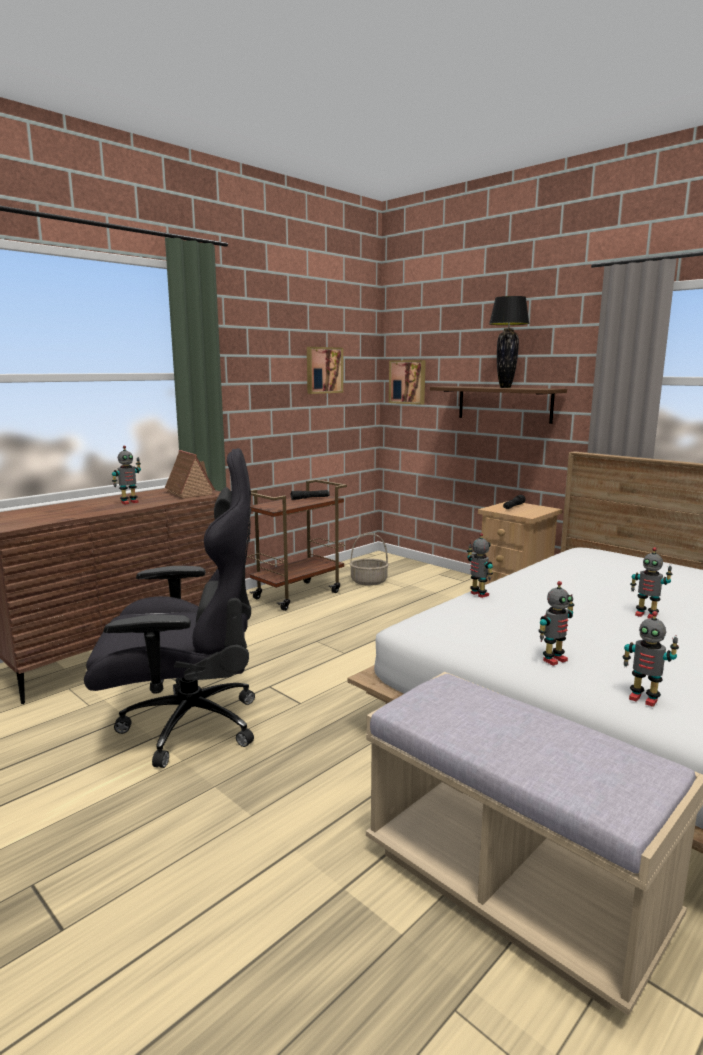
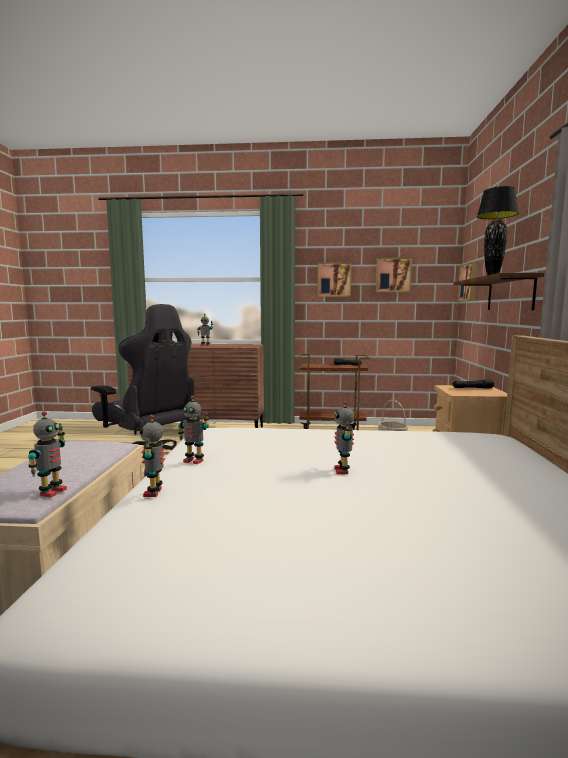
camera: 50 degrees right, 5 degrees down
(188, 493) = (243, 345): toy house -> none
(261, 377) = (334, 279): none -> picture
(478, 594) = (289, 428): toy robot -> toy robot (52, 492)

